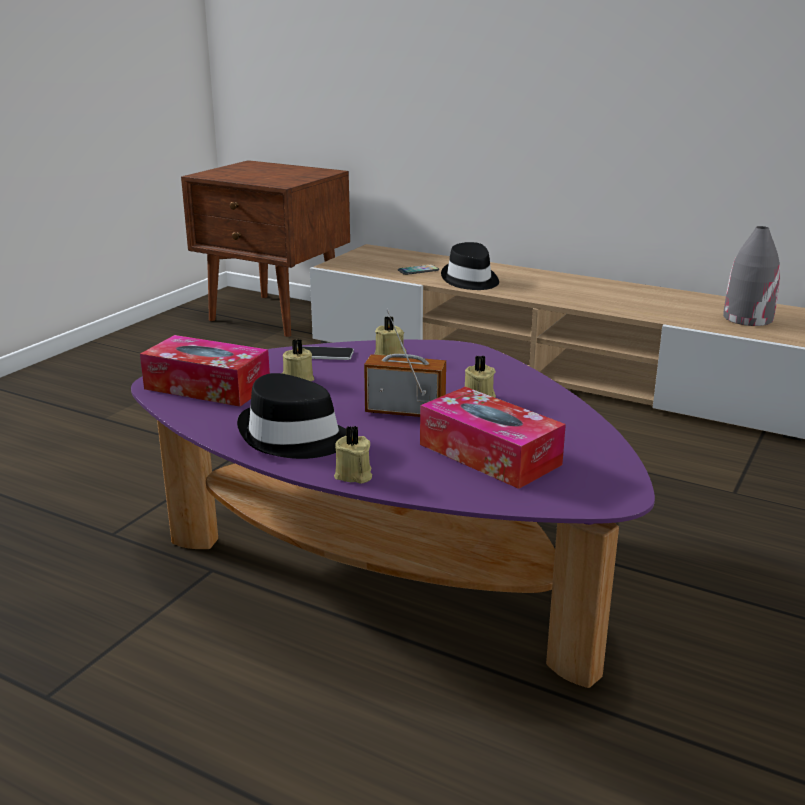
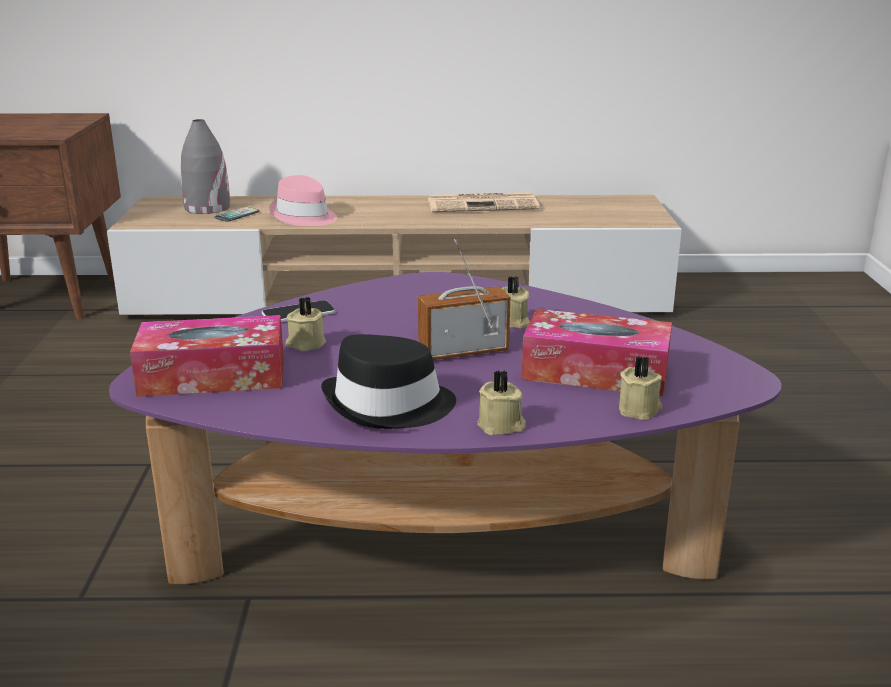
camera: 30 degrees left, 0 degrees up
(390, 354) = (369, 299): beige candle -> beige candle (640, 409)
(470, 280) = (304, 216): black hat -> pink hat
(644, 294) = (483, 204): none -> newspaper
(747, 318) = (591, 211): grey vase -> grey vase (207, 207)

